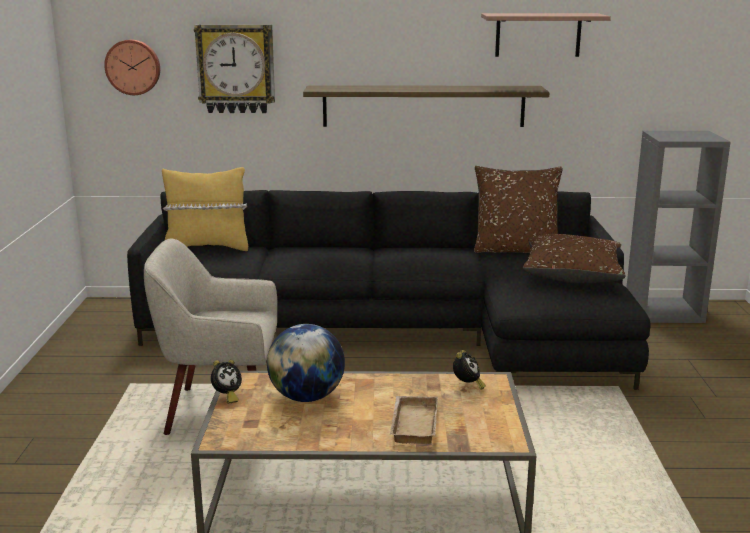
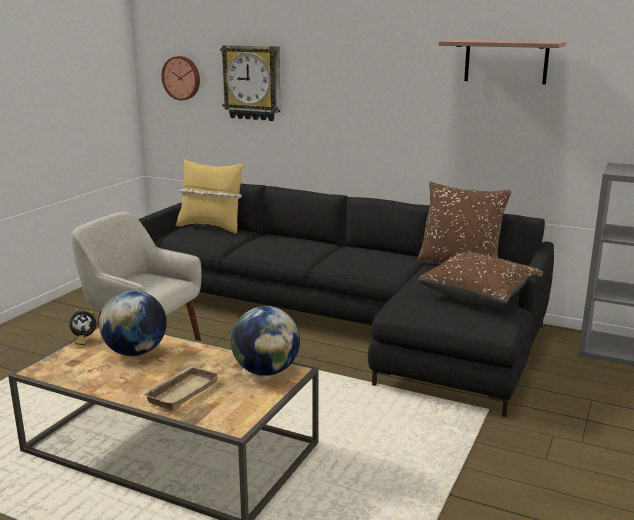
camera: 25 degrees right, 0 degrees up
(423, 106) = (399, 123): shelf -> none
(467, 386) = (266, 371): alarm clock -> globe

